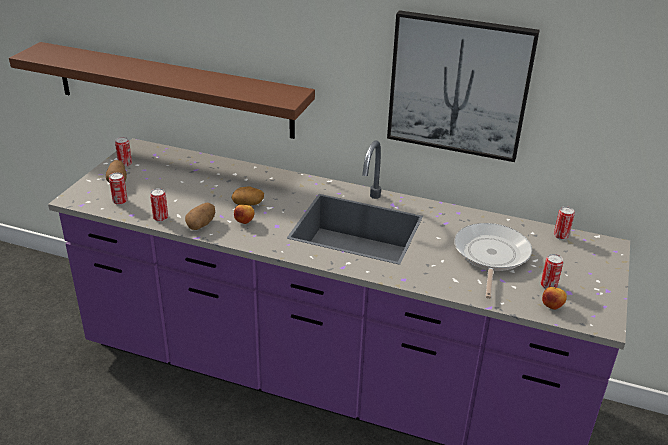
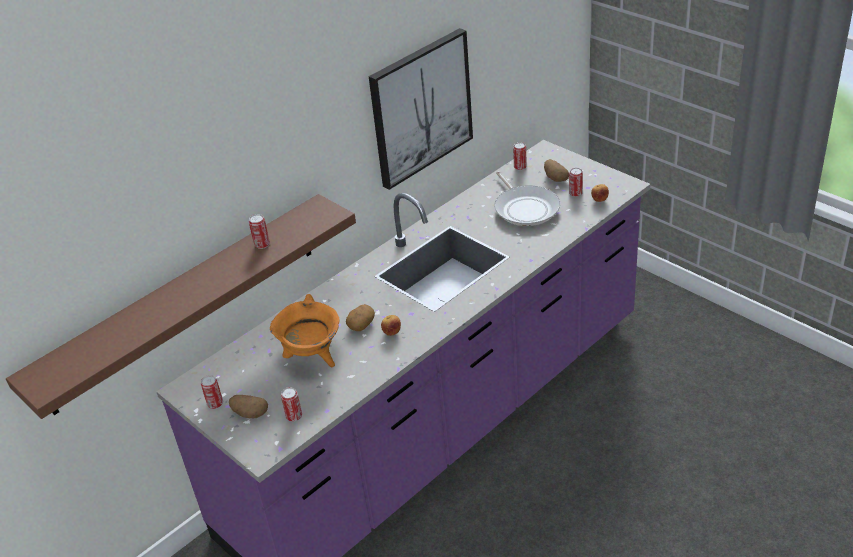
camera: 60 degrees left, 5 degrees up
(160, 218) = (347, 389): can -> can (262, 244)
(195, 191) = (312, 357): none -> orange cooking pot
(201, 224) = (378, 362): potato -> potato (555, 178)
(490, 256) = (525, 208): frying pan -> frying pan turned 150 degrees counterclockwise

